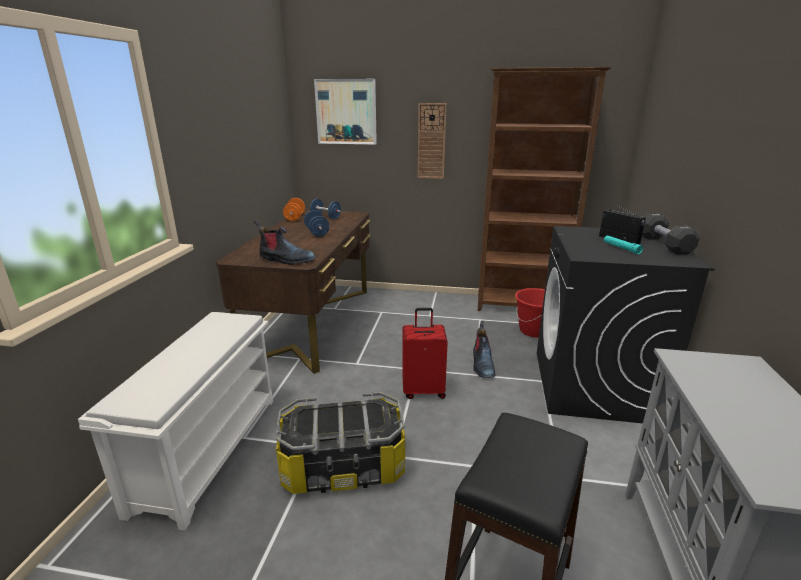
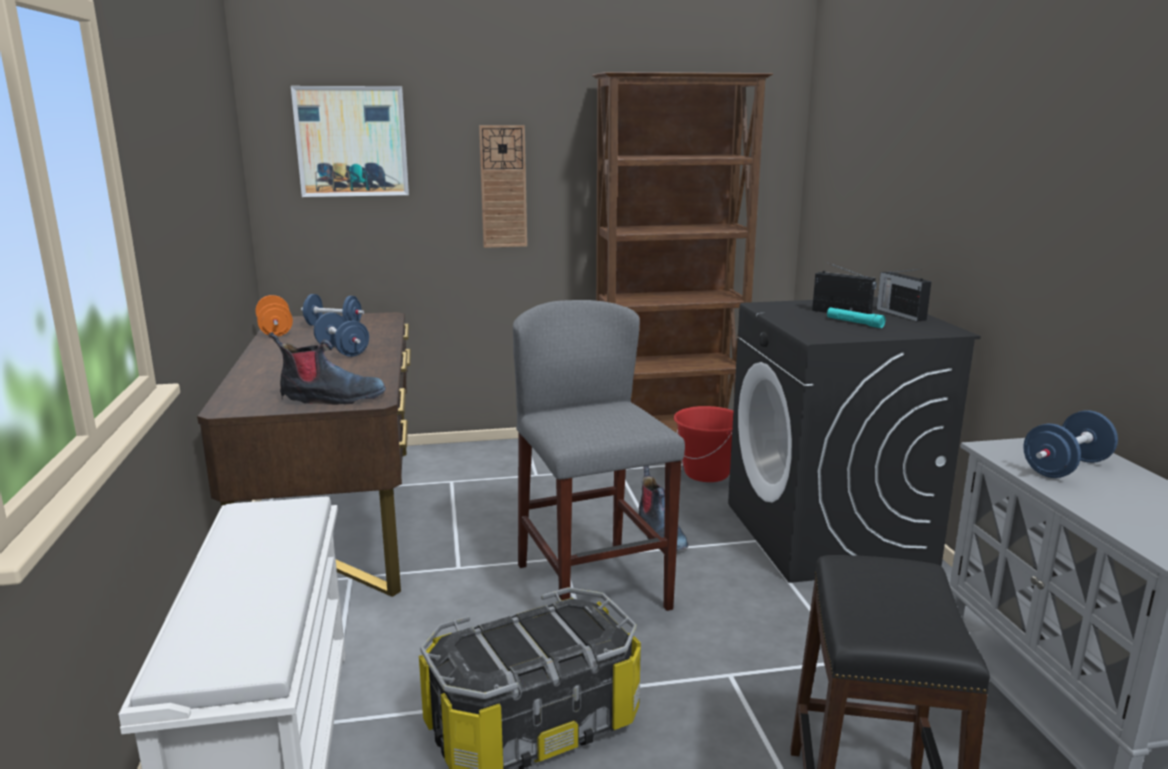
camera: 20 degrees left, 5 degrees down
(423, 390) = (592, 587): red suitcase -> grey stool
(664, 245) = (900, 314): black dumbbell -> radio
(727, 384) = (1065, 468): none -> blue dumbbell

